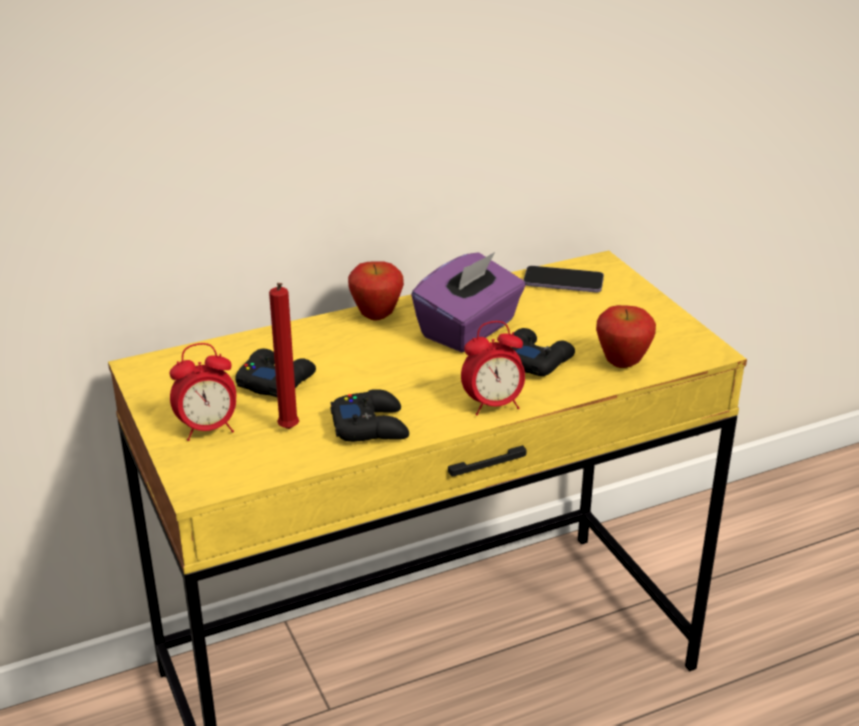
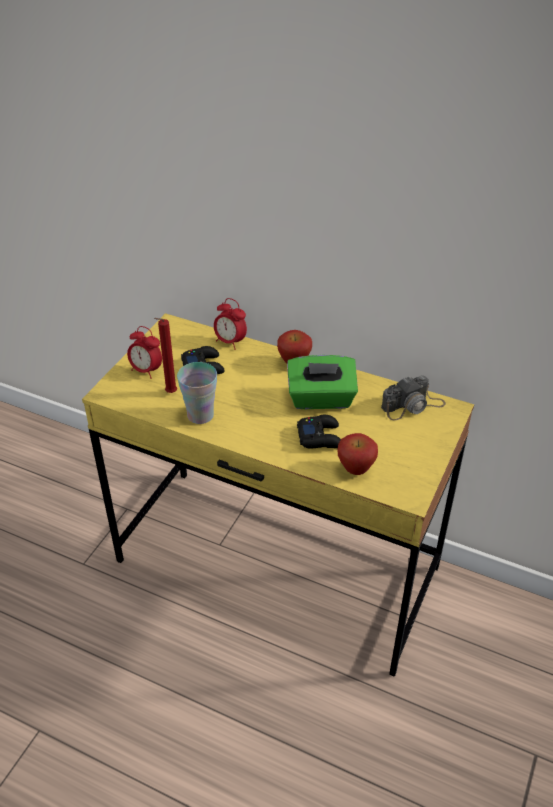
camera: 50 degrees right, 10 degrees up
(370, 426) = (200, 415): black game controller -> cup
(469, 329) = (321, 399): purple tissue box -> green tissue box
(493, 405) = (262, 444): alarm clock -> alarm clock (230, 342)
(563, 282) = (413, 406): phone -> camera

